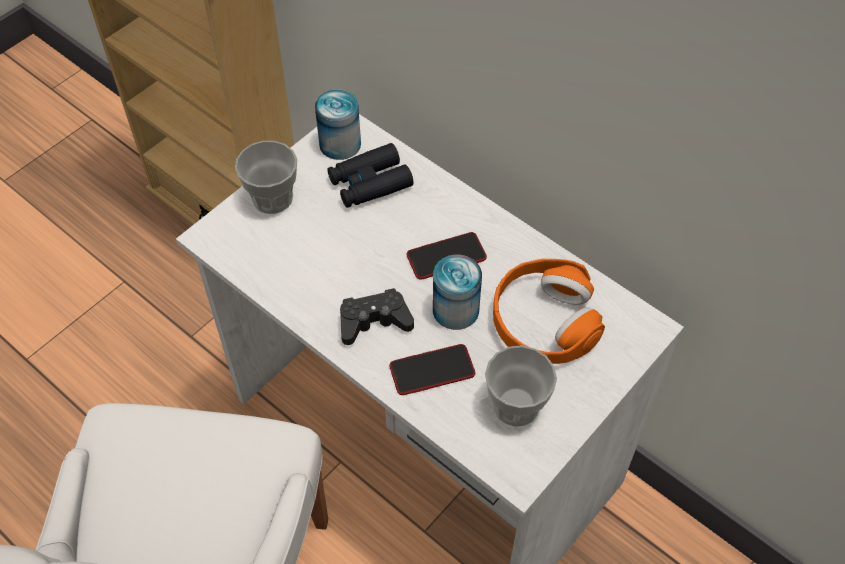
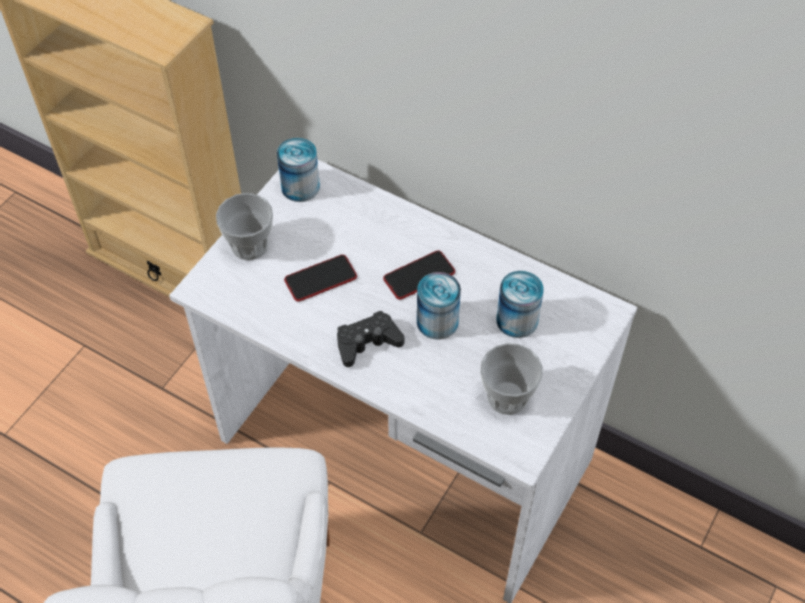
camera: 10 degrees left, 0 degrees up
(370, 183) = (335, 219): black binoculars -> none
(432, 370) = (428, 378): phone -> phone (320, 279)
(544, 321) = (517, 320): orange headphones -> can

